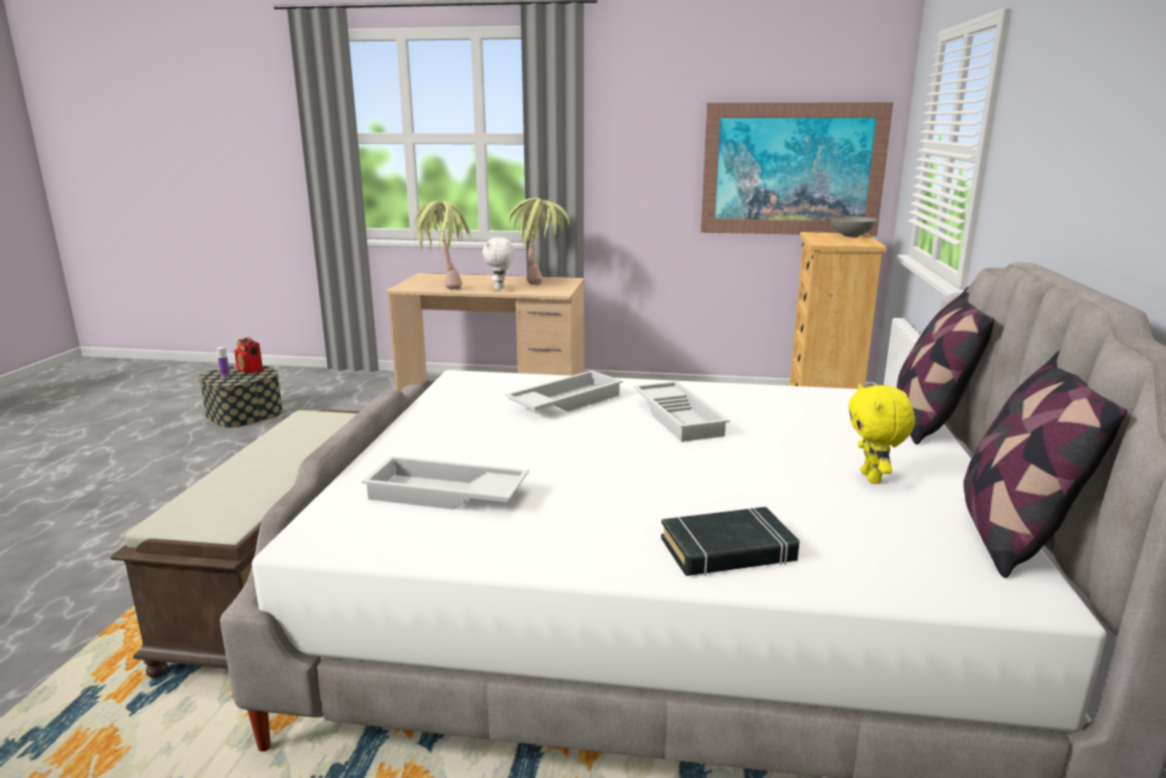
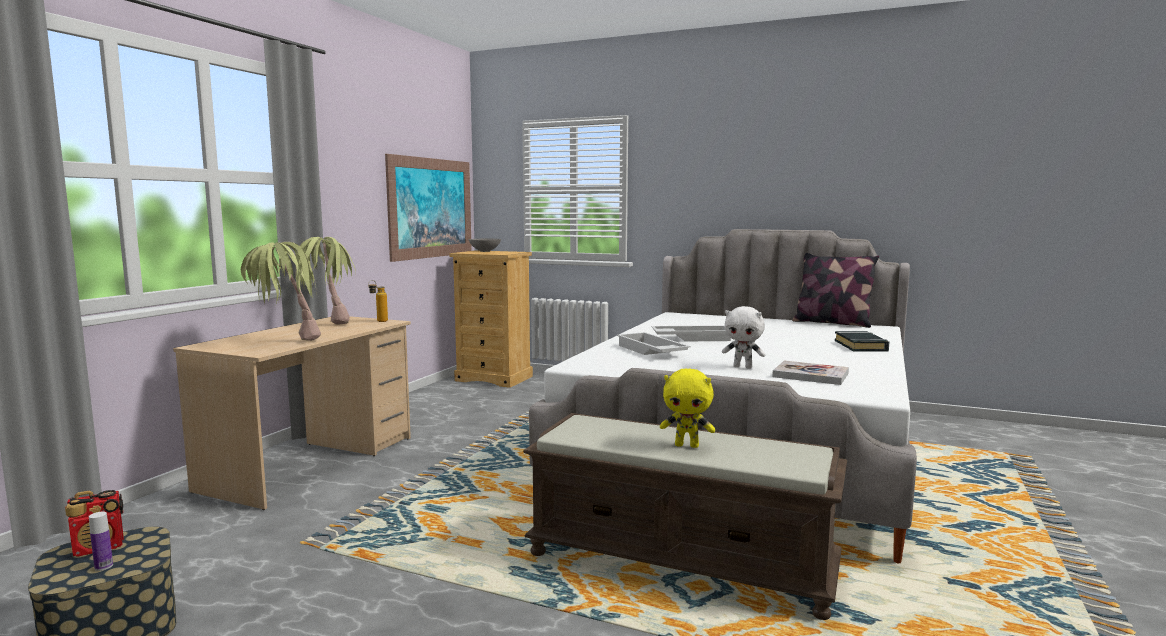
camera: 75 degrees left, 10 degrees down
(445, 495) = (810, 375): white tray -> book
(500, 289) = (339, 331): white plush toy -> white plush toy (743, 367)
(556, 290) = (378, 321): none -> bottle
(872, 478) = (780, 327): yellow plush toy -> yellow plush toy (687, 445)
(928, 421) = (710, 315): pillow -> none

